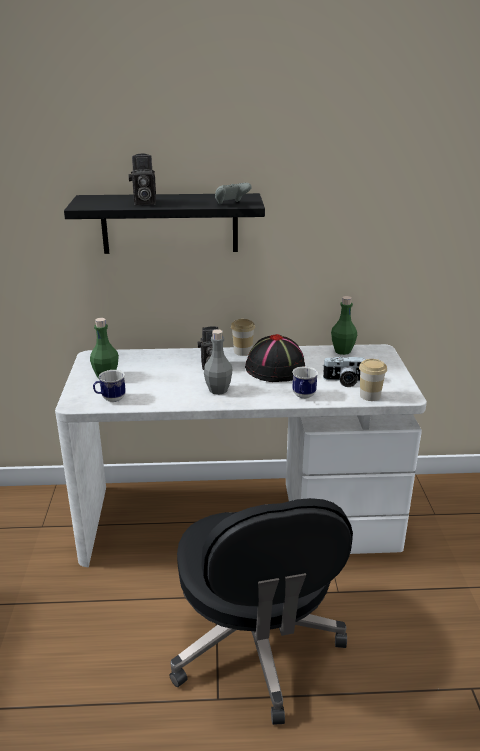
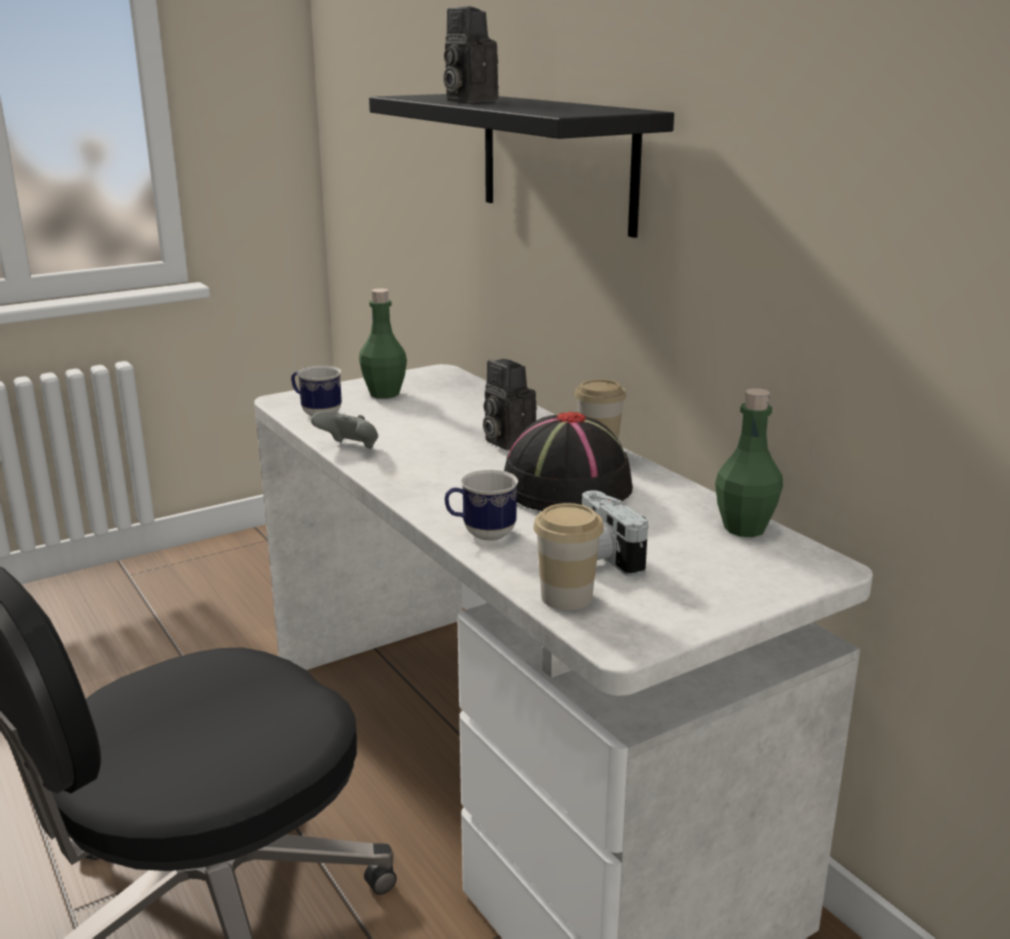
camera: 60 degrees right, 5 degrees down
(218, 390) = (425, 466): grey bottle -> none
(231, 204) = (544, 111): grey game controller -> grey game controller (349, 448)

